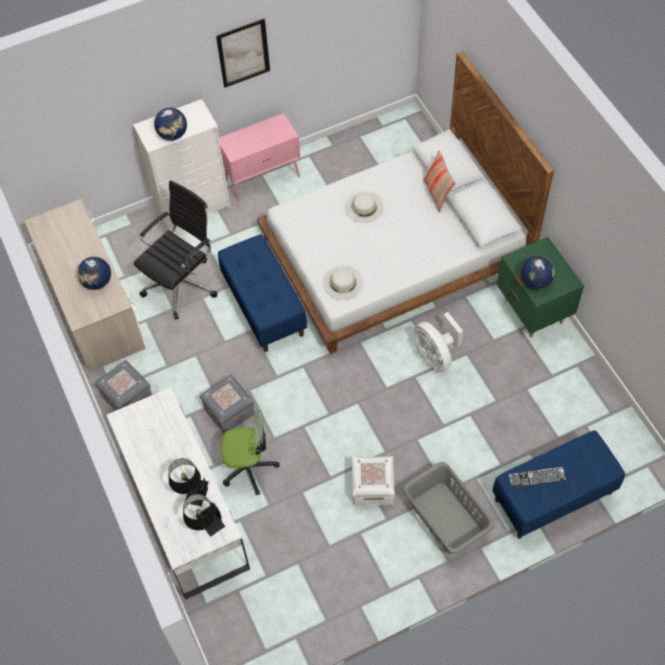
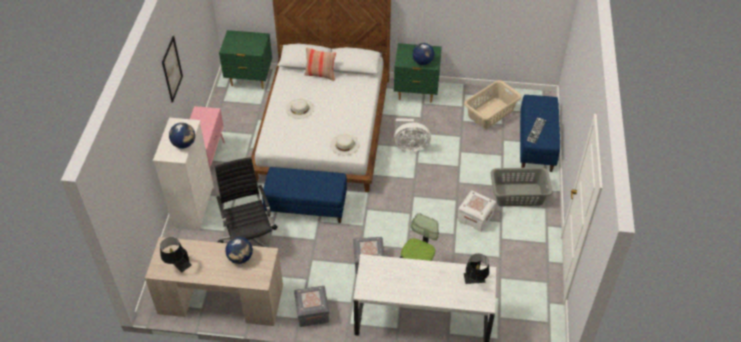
camera: 60 degrees left, 10 degrees down
(190, 491) = (446, 278): black table lamp -> black table lamp (177, 265)
(412, 138) = (249, 79): none -> green nightstand
(567, 414) = (491, 113): none -> beige laundry basket

